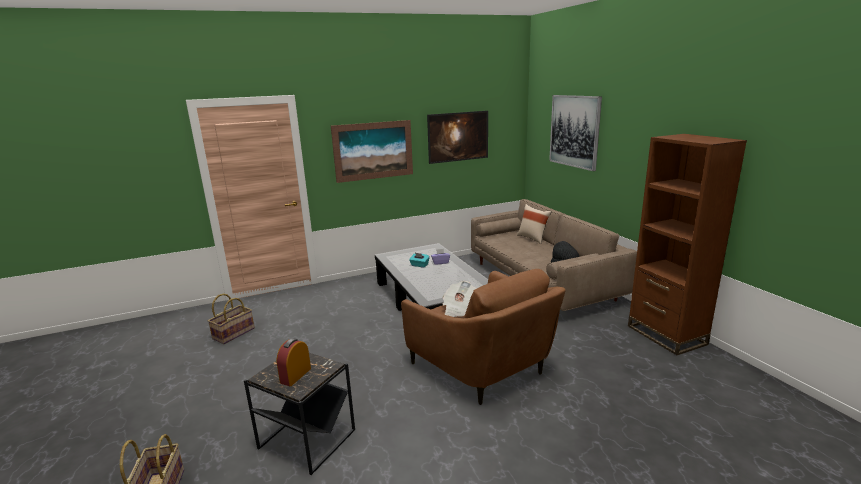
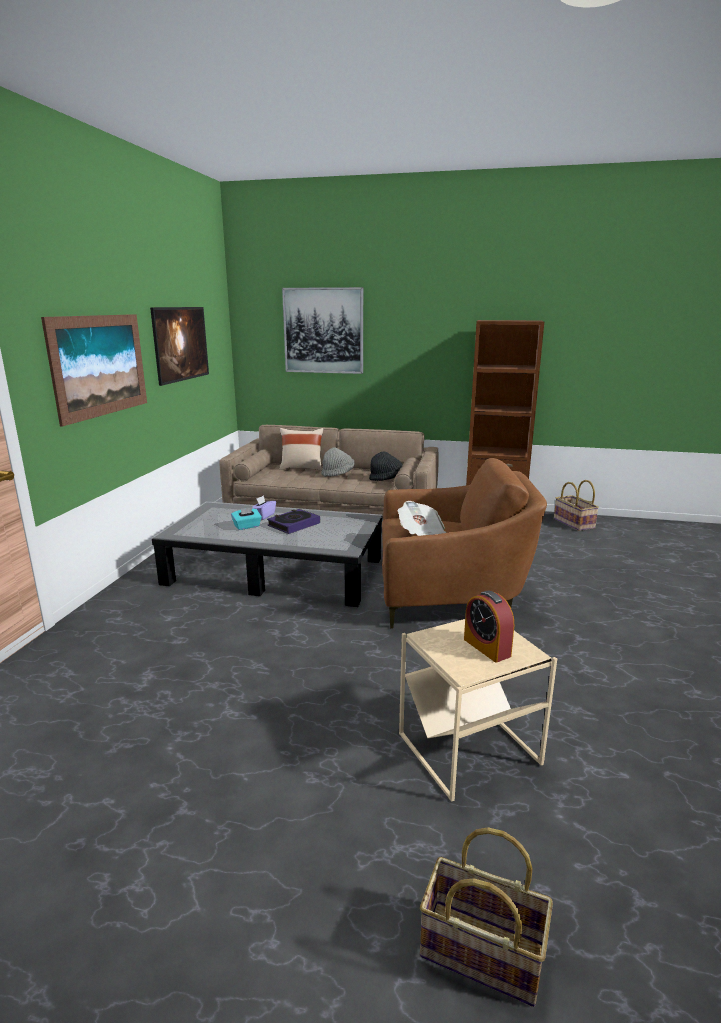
camera: 55 degrees left, 0 degrees up
(233, 333) = (63, 754): basket -> basket (573, 523)
(307, 440) = (470, 749): black side table -> beige side table
(441, 274) = (293, 524): none -> book
(543, 250) = (338, 473): none -> grey hat

